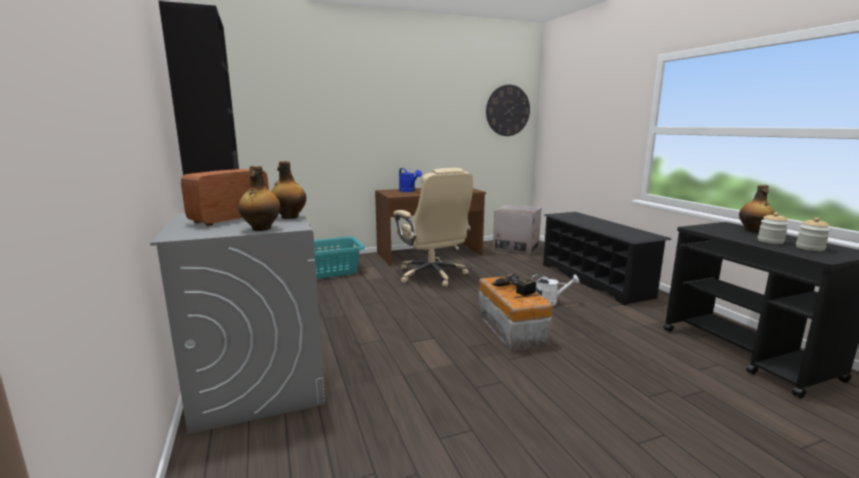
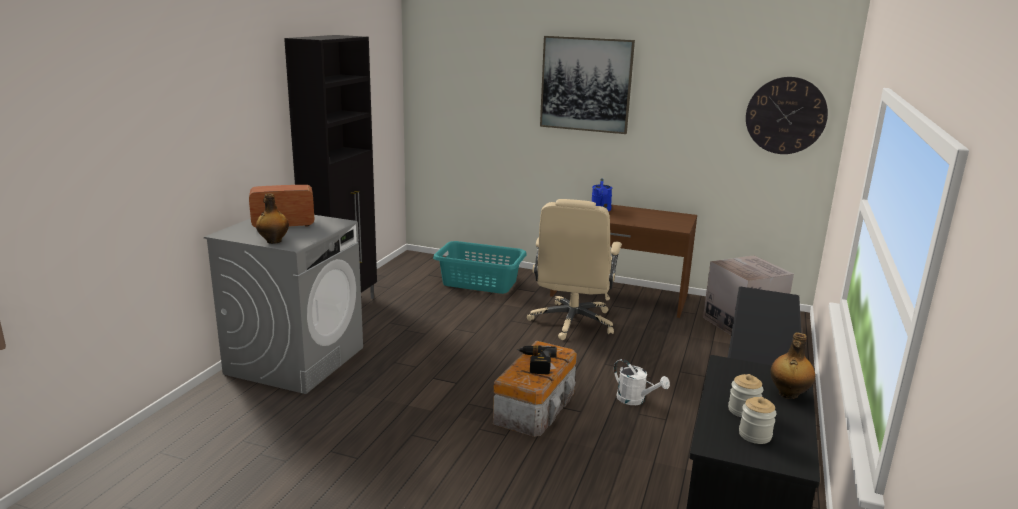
camera: 40 degrees right, 5 degrees up
(289, 217) = (315, 234): bottle -> none
(377, 96) = (586, 84): none -> picture

